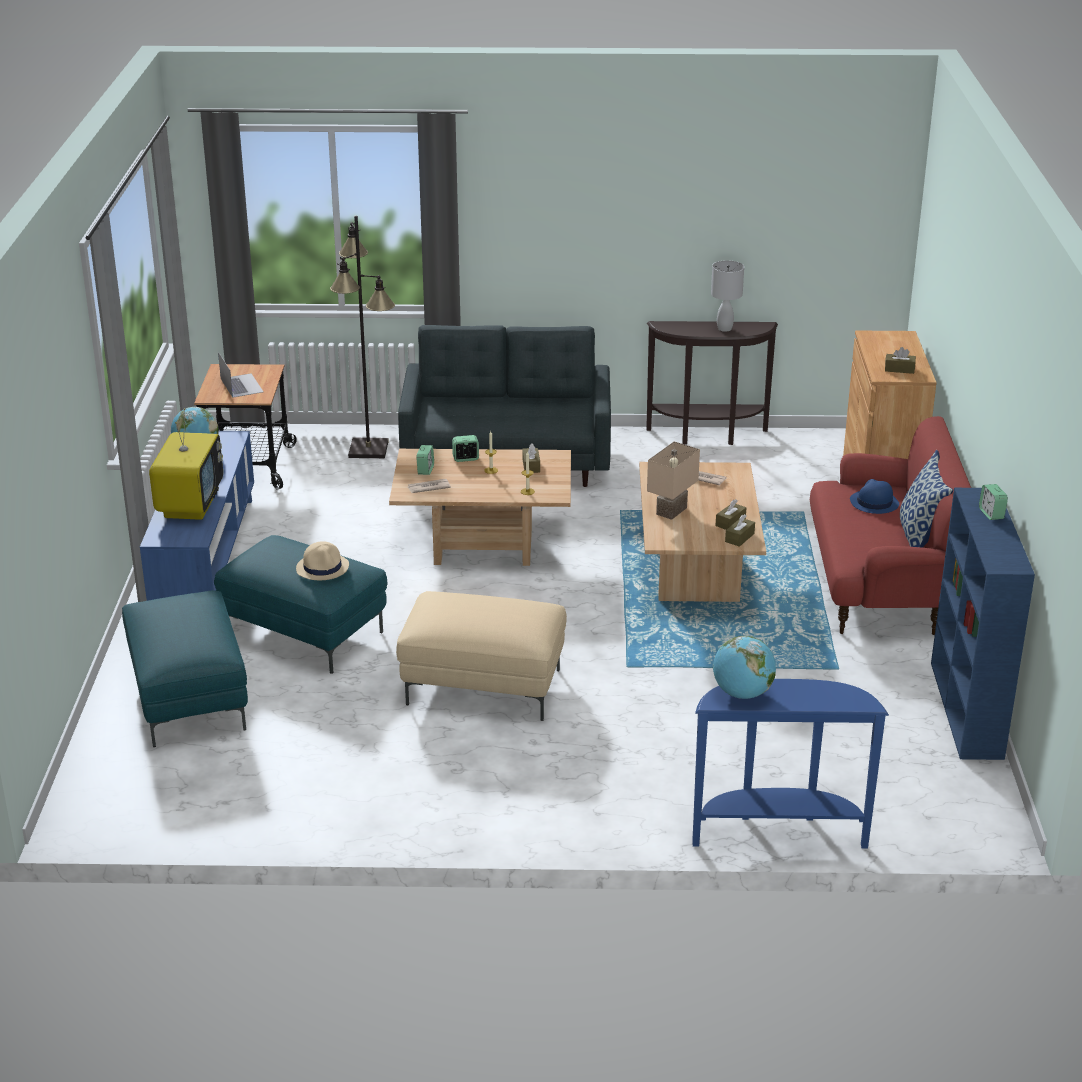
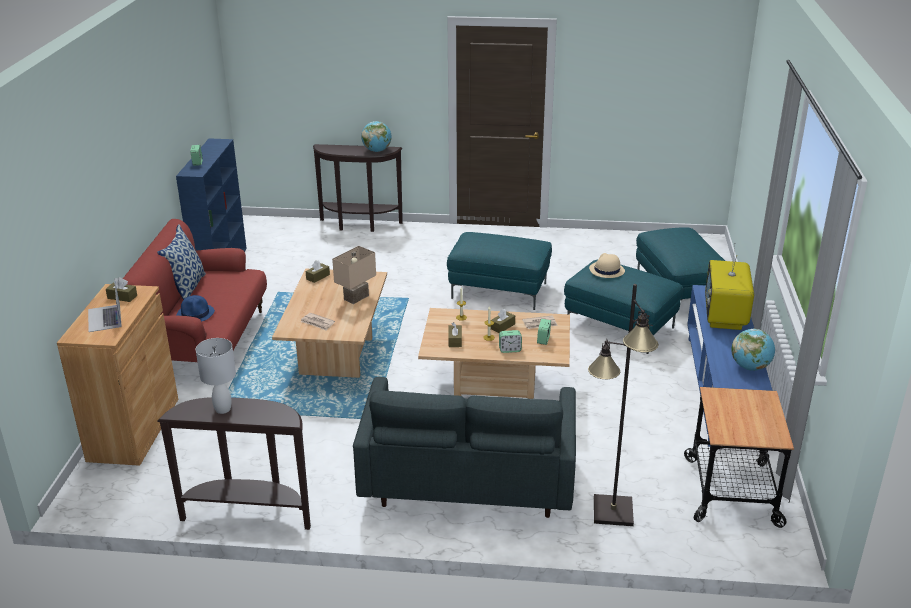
camera: 175 degrees left, 0 degrees up
(241, 385) = (741, 412): laptop -> laptop (104, 318)
(483, 688) = (499, 290): beige ottoman -> turquoise ottoman
(730, 522) = (318, 288): brown tissue box -> brown tissue box (502, 326)
(777, 832) = (359, 225): blue console table -> brown console table

